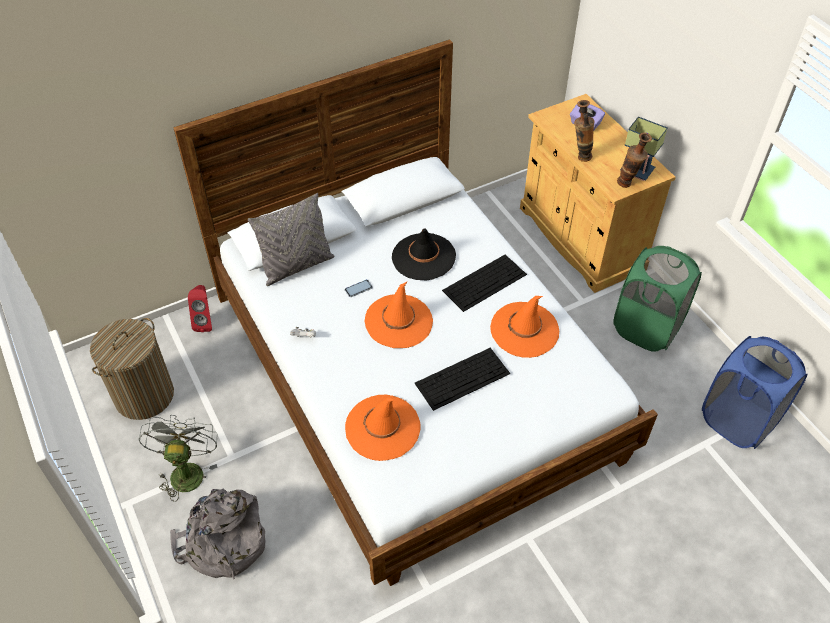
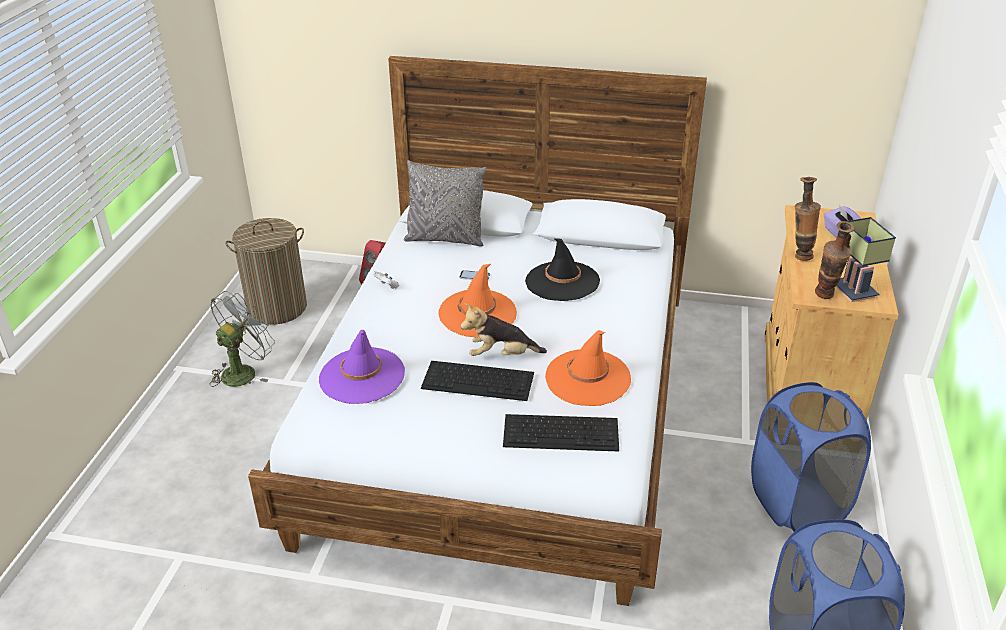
camera: 40 degrees right, 15 degrees down
(223, 543) = (207, 435): grey backpack -> none
(382, 428) = (362, 376): orange hat -> purple hat
(451, 347) = (501, 355): none -> plush toy
(485, 282) = (596, 325): keyboard -> keyboard (562, 432)
(647, 328) = (797, 503): green laundry basket -> blue laundry basket

